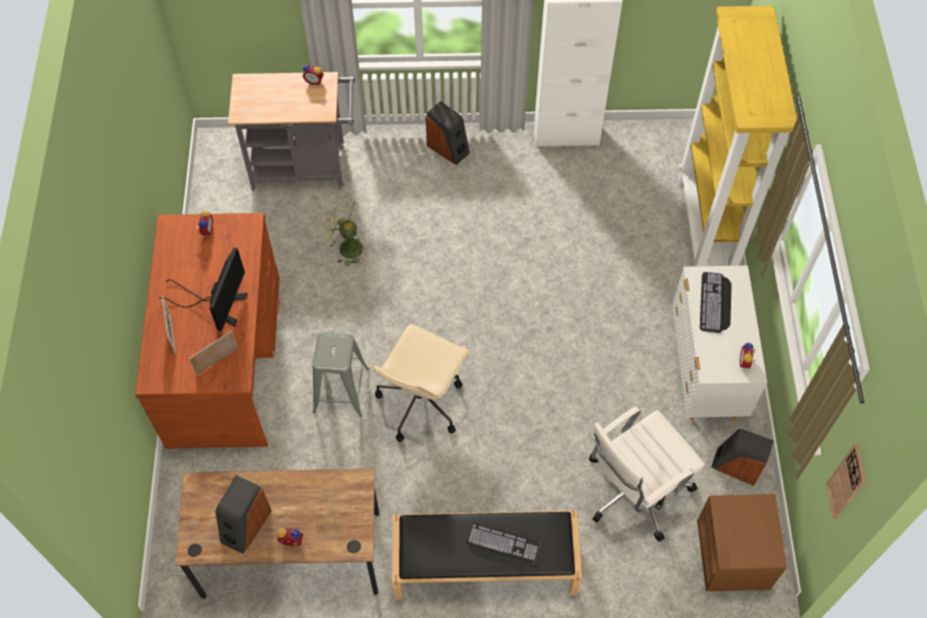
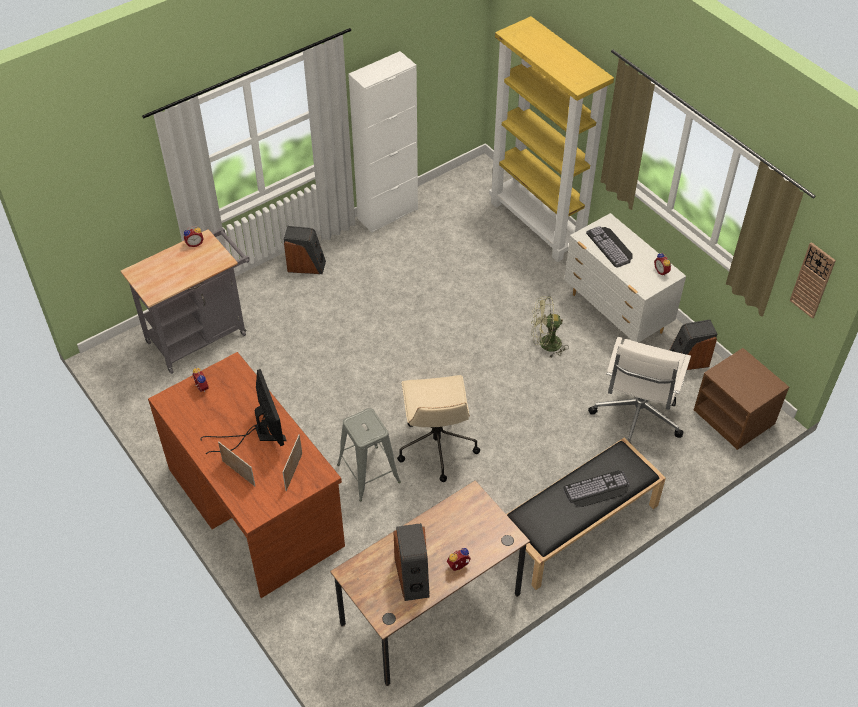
camera: 35 degrees left, 10 degrees down
(345, 247) = (284, 373): green fan -> green fan (545, 344)

